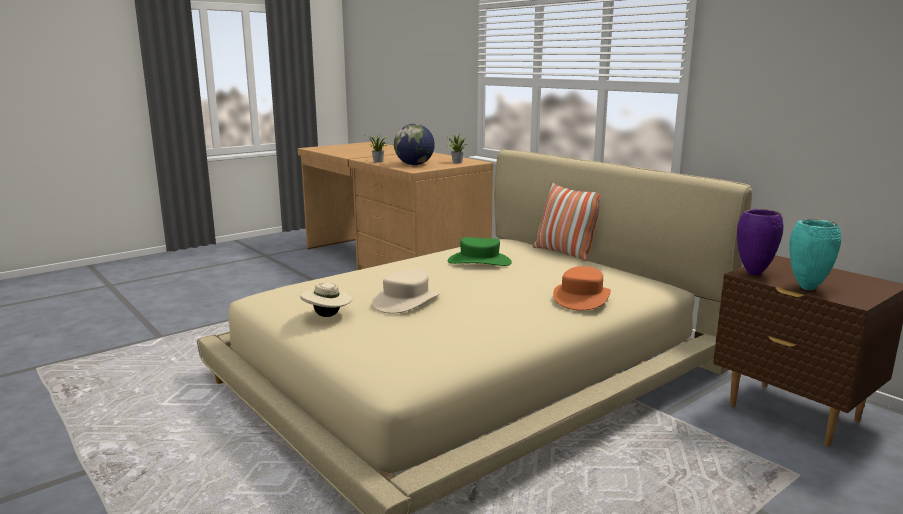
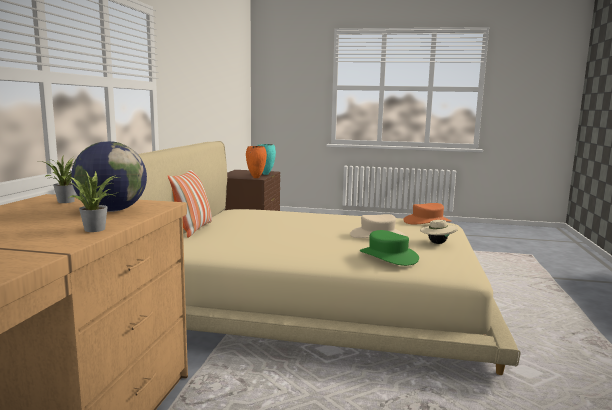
camera: 130 degrees left, 5 degrees down
(479, 261) = (265, 238): green hat -> green hat (388, 256)
(581, 297) = (292, 213): orange hat -> orange hat (427, 221)
(753, 273) = (256, 178): purple vase -> orange vase

